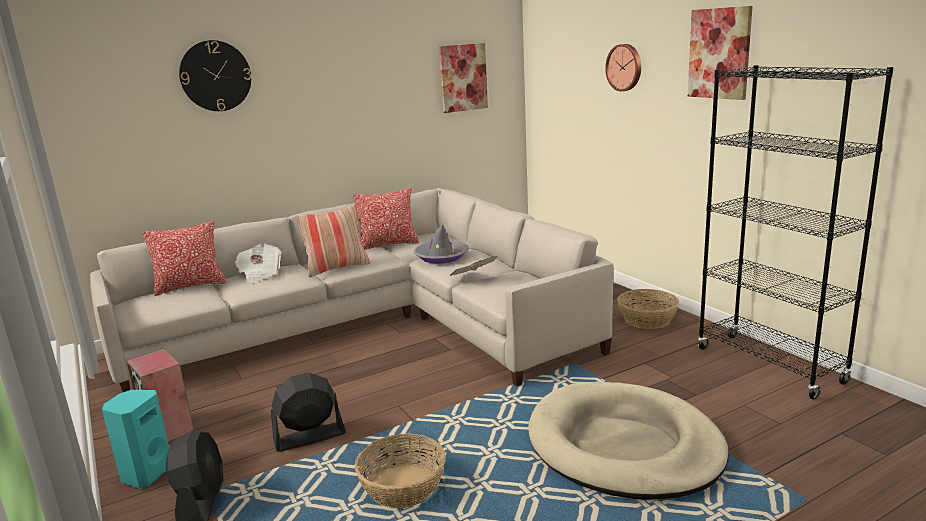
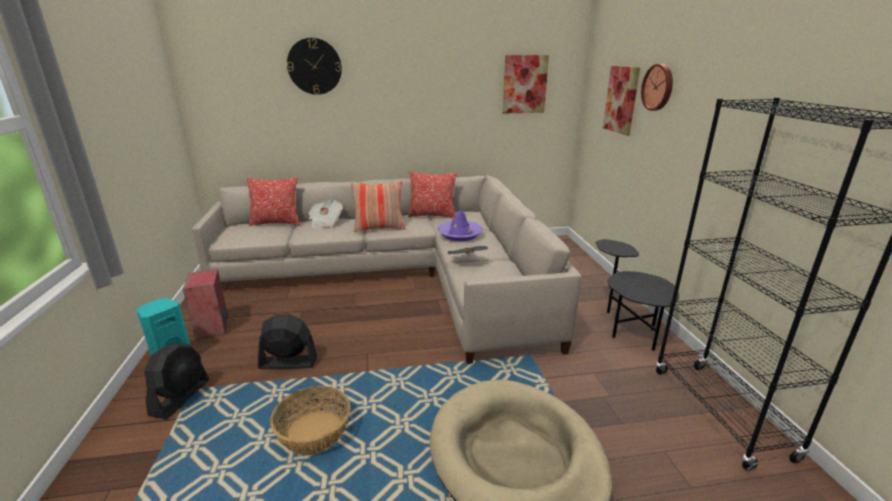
camera: 20 degrees right, 5 degrees up
(441, 257) = (459, 234): grey hat -> purple hat
(647, 319) = (626, 328): basket -> black side table
(719, 53) = (745, 81): picture -> picture (621, 99)

